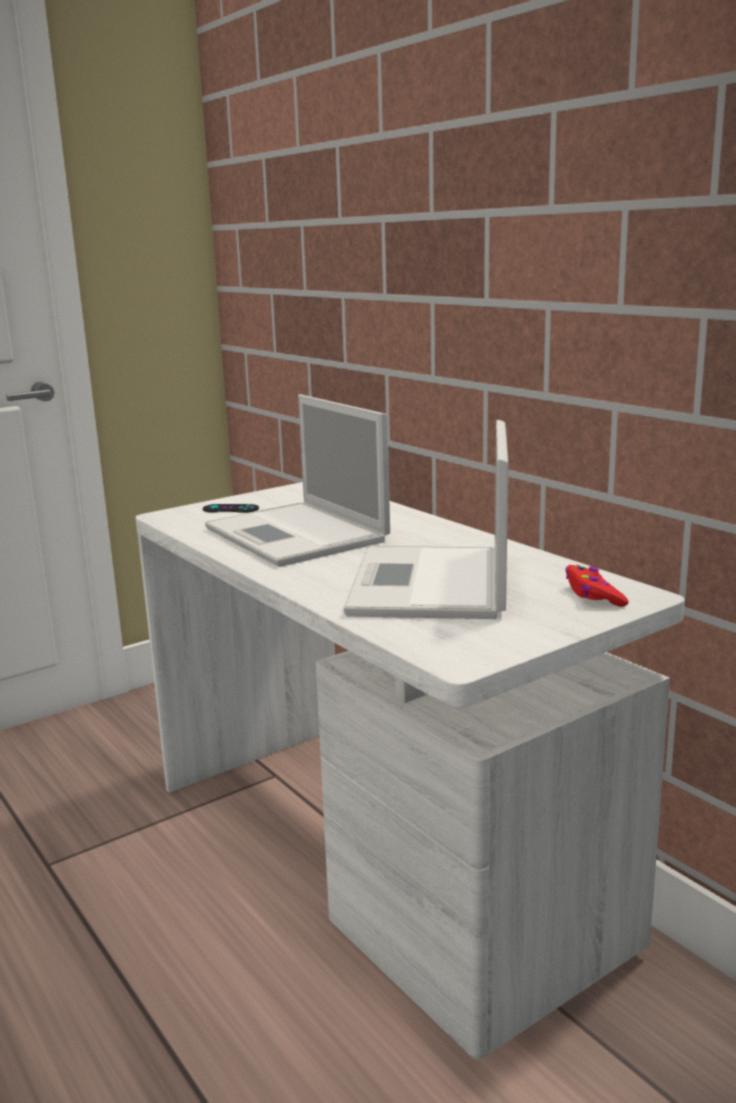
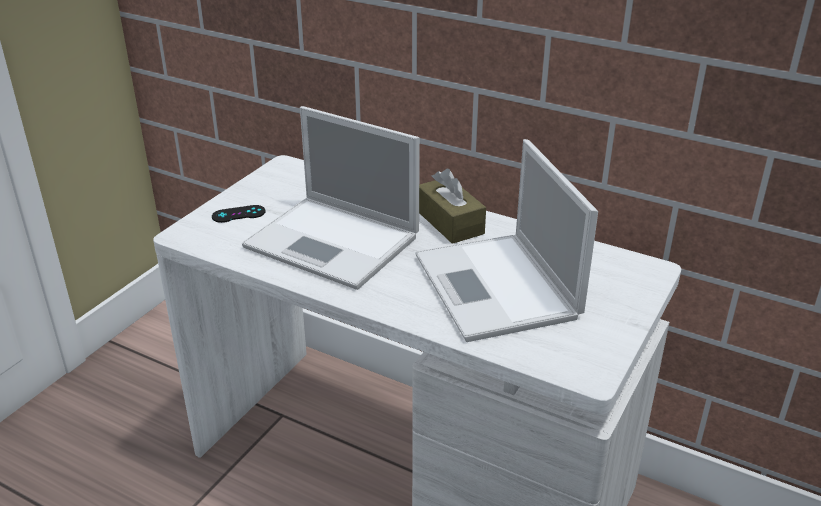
camera: 25 degrees left, 15 degrees up
(436, 536) = (450, 222): none -> brown tissue box
(593, 595) = (620, 276): red game controller -> none

